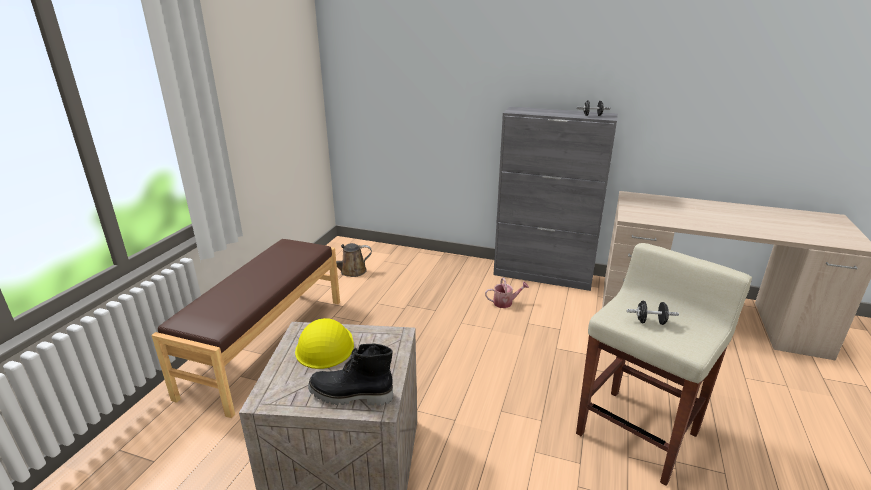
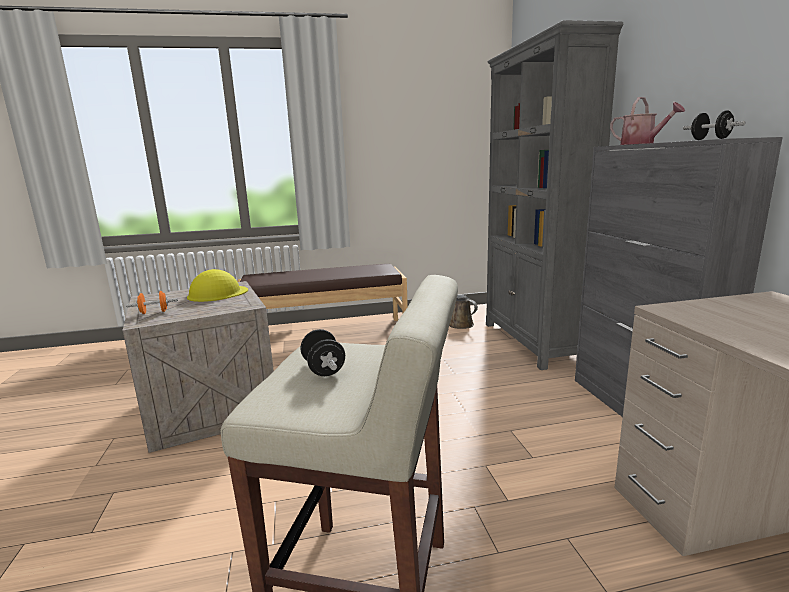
camera: 60 degrees right, 10 degrees down
(350, 396) = (154, 312): black boot -> orange dumbbell
(425, 261) = (532, 342): none -> grey bookcase
(505, 302) = (530, 404): watering can -> watering can (641, 143)

